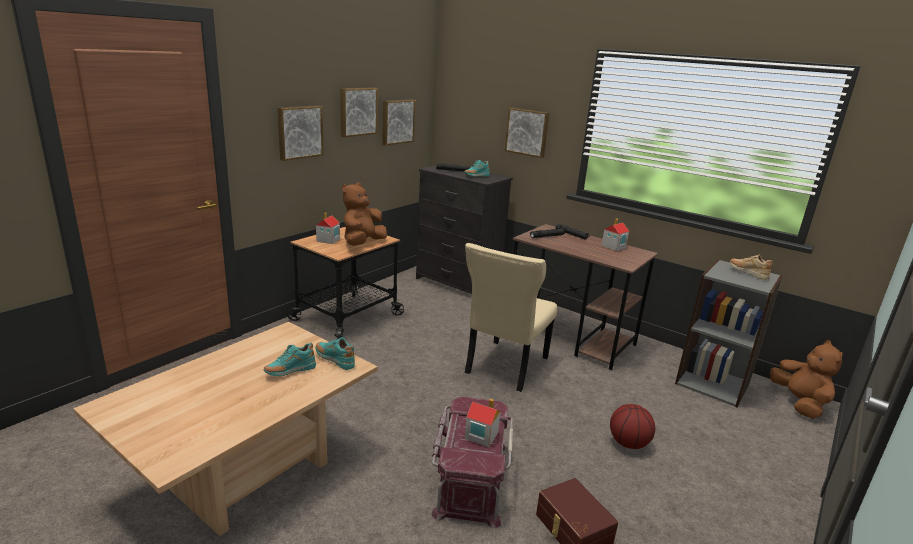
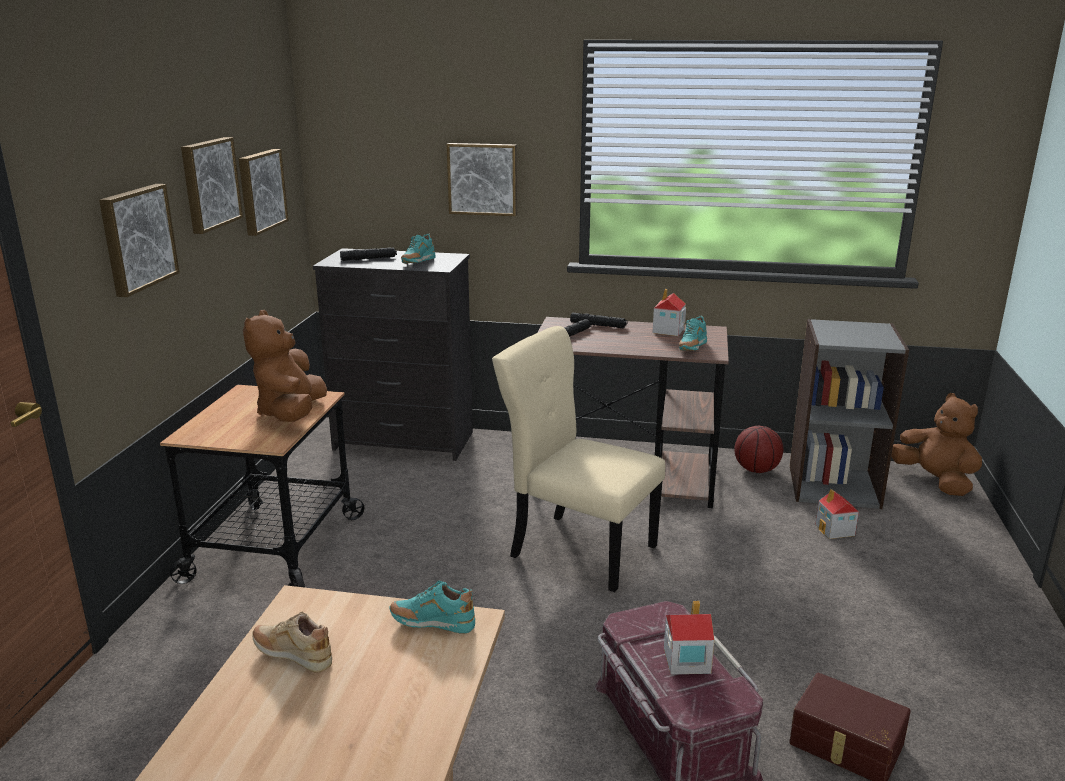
camera: 25 degrees left, 0 degrees up
(290, 371) = (381, 669): turquoise shoe -> turquoise shoe (691, 348)
(328, 240) = (226, 423): toy house -> toy house (835, 530)
(505, 367) = (578, 549): beige chair -> beige chair turned 120 degrees clockwise
(628, 443) = (812, 601): basketball -> basketball (757, 470)
(748, 273) = (858, 330): beige shoe -> beige shoe (293, 656)

